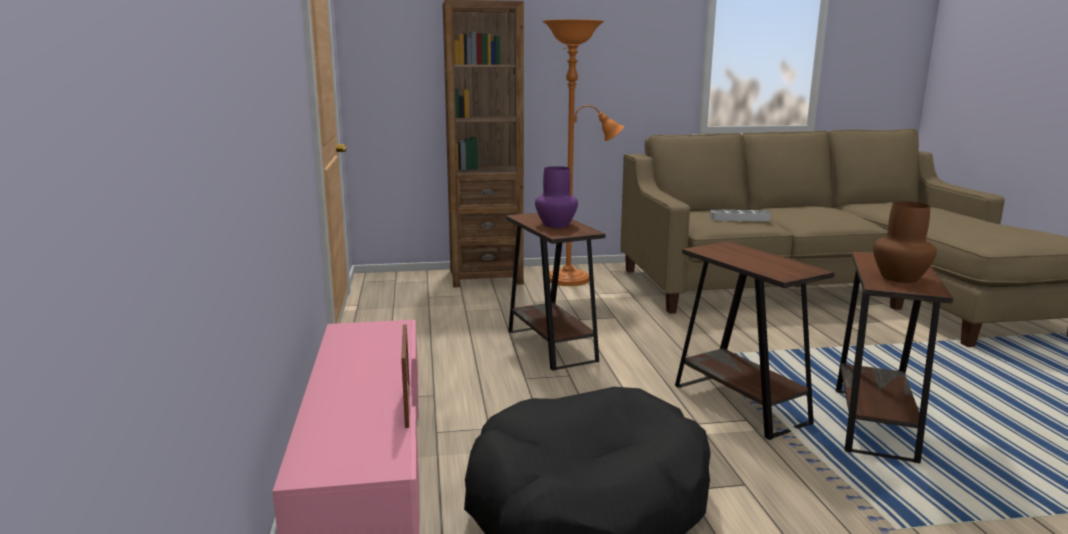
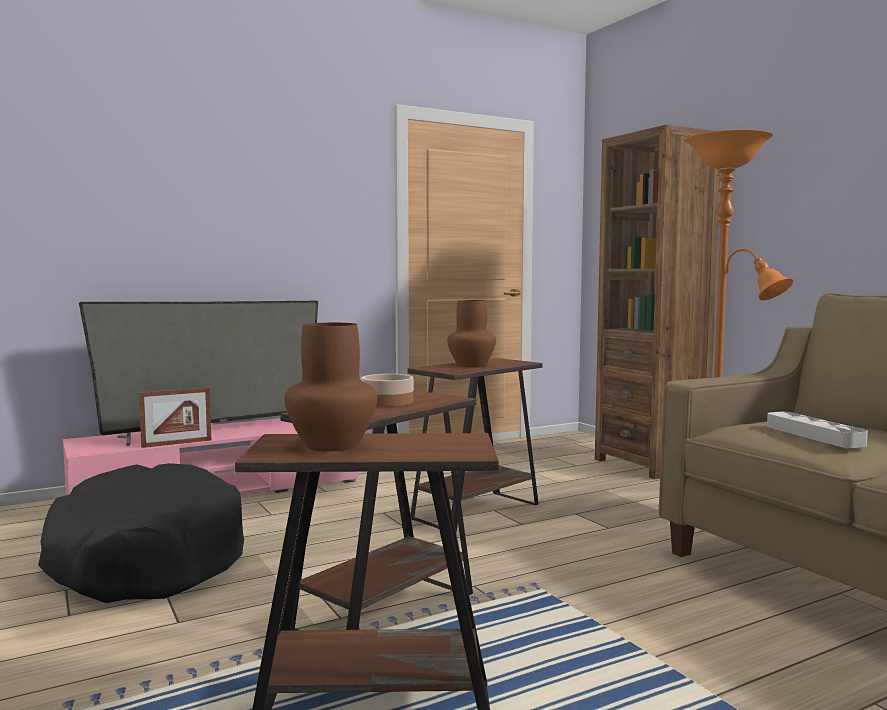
camera: 70 degrees right, 10 degrees down
(350, 383) = (214, 430): none -> television
(556, 225) = (471, 365): purple vase -> brown vase
(743, 257) = (387, 402): none -> bowl

